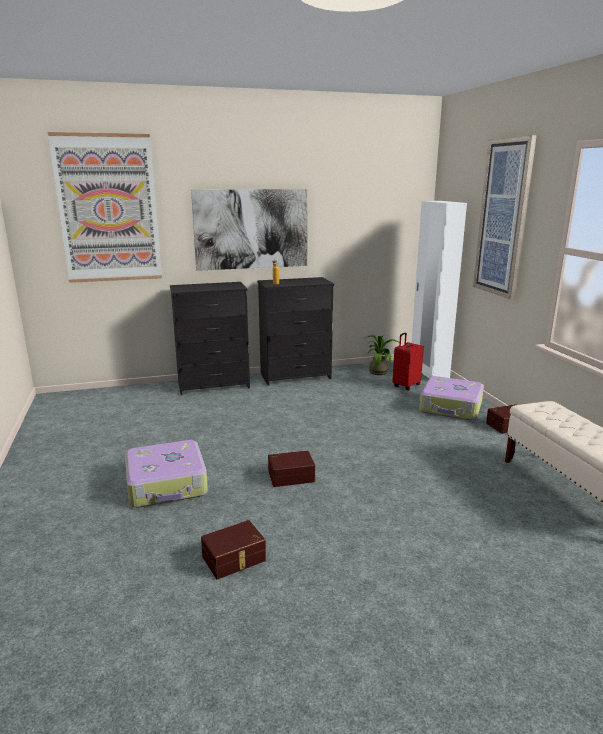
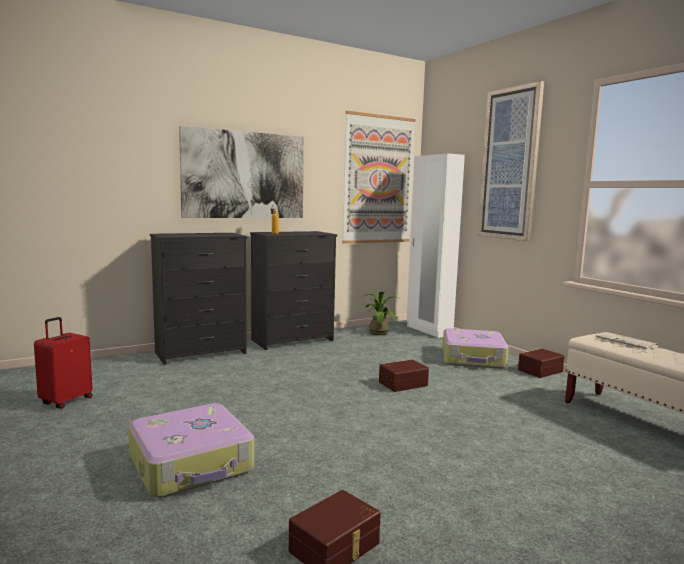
camera: 15 degrees left, 10 degrees down
(108, 209) = (77, 140): picture -> picture (379, 180)
(291, 476) = (348, 438): brown storage box -> brown storage box (402, 383)
(406, 385) = (415, 343): red suitcase -> red suitcase (66, 401)
(564, 414) = (627, 342): none -> newspaper

